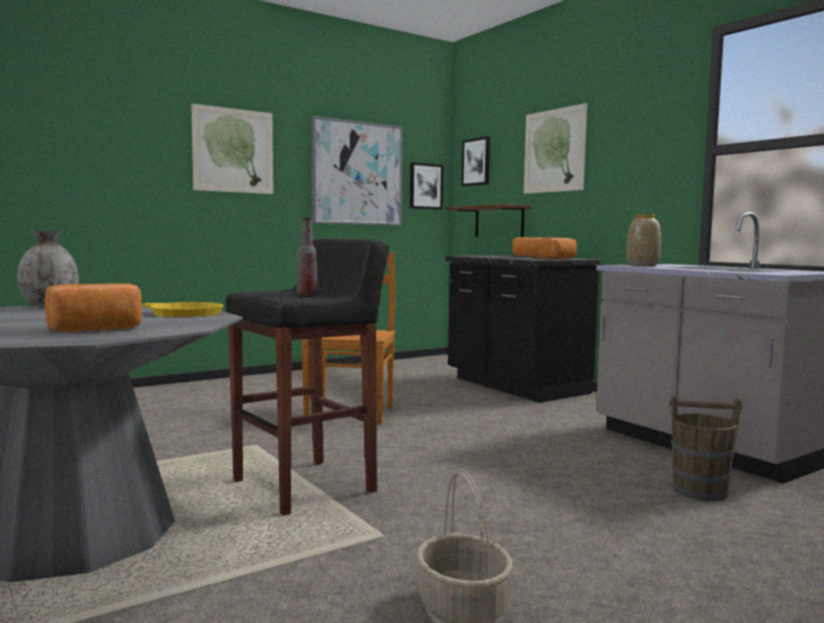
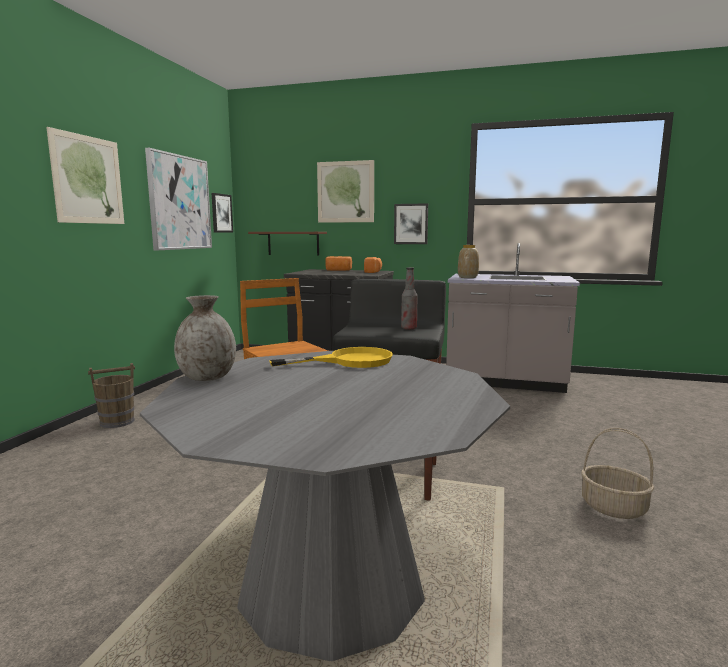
camera: 40 degrees left, 5 degrees up
(97, 330) = (422, 392): bread -> none
(476, 162) = (265, 194): picture -> picture (411, 224)
(700, 491) = (552, 407): brown bucket -> brown bucket (117, 422)

